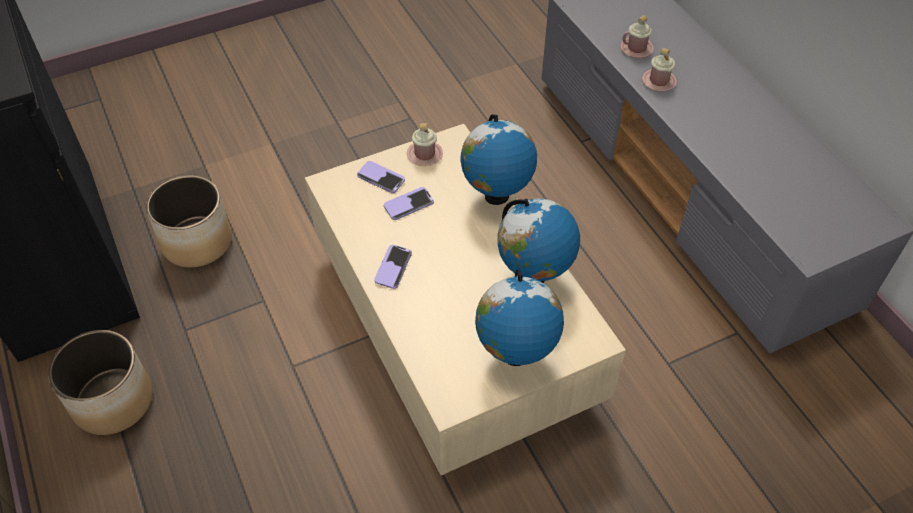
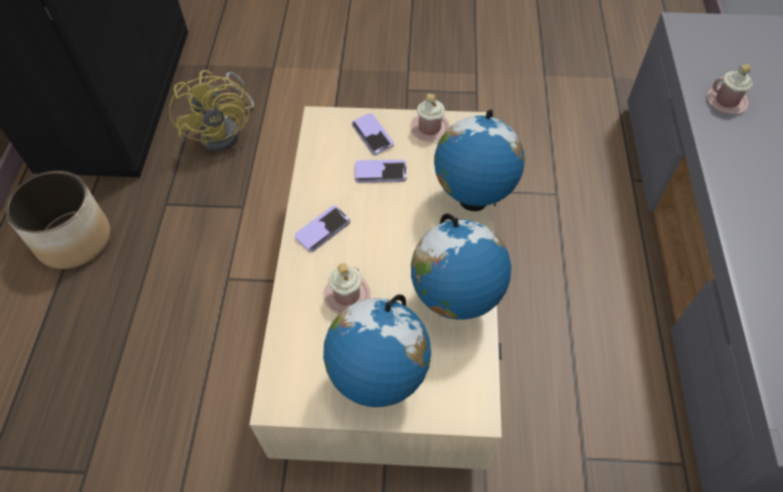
camera: 30 degrees right, 5 degrees up
(197, 241) = (225, 131): planter -> yellow fan
(659, 81) = (730, 147): pink mug -> pink mug (347, 295)

